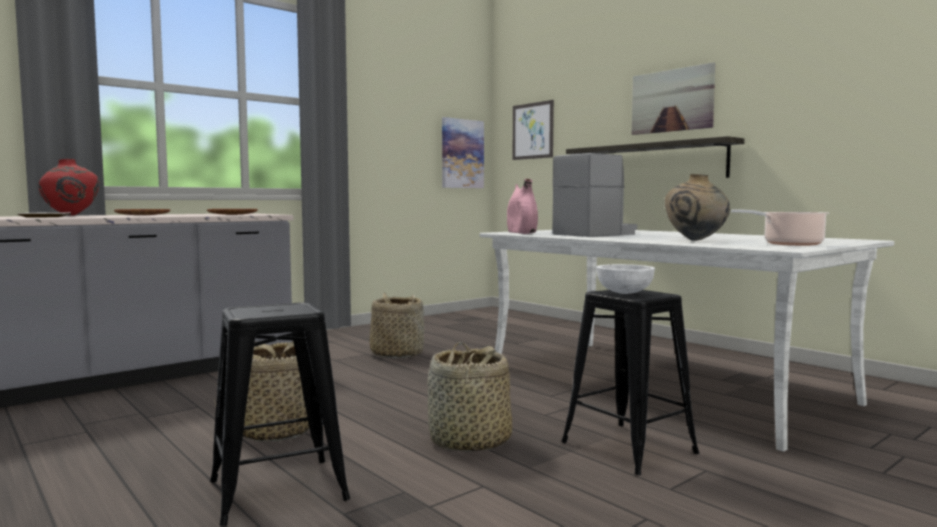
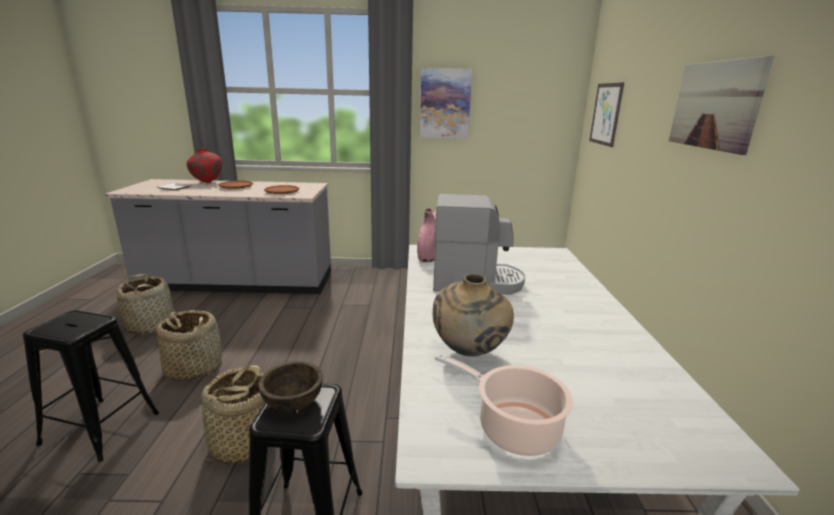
camera: 40 degrees right, 15 degrees up
(396, 354) = (385, 312): basket -> basket (151, 325)
(462, 154) = (541, 131): picture -> picture (445, 103)
(624, 293) = (292, 402): white bowl -> brown bowl
(655, 162) = (682, 182): shelf -> none

